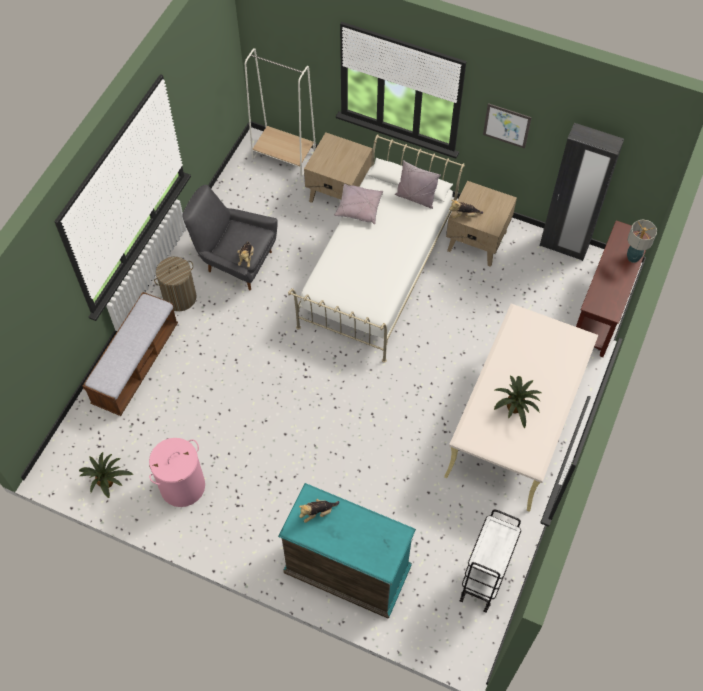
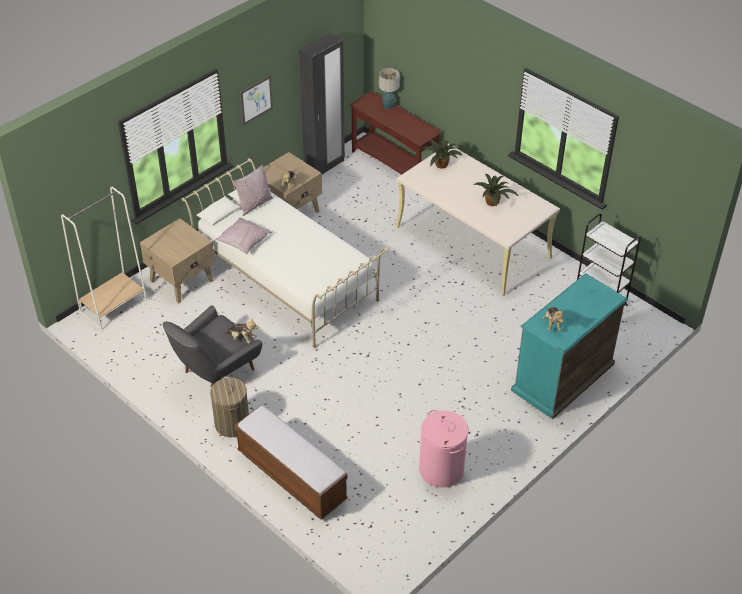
camera: 70 degrees left, 15 degrees down
(107, 481) = (412, 527): potted plant -> potted plant (441, 164)

